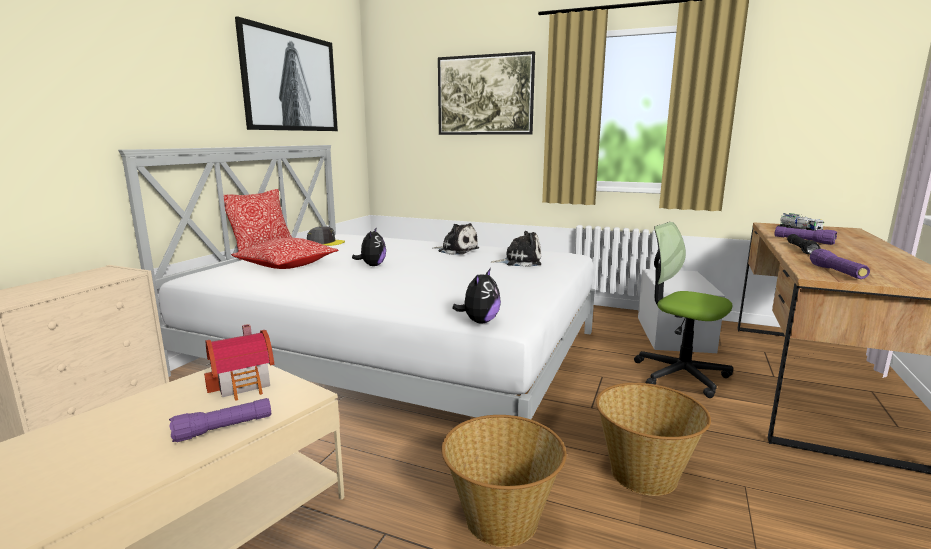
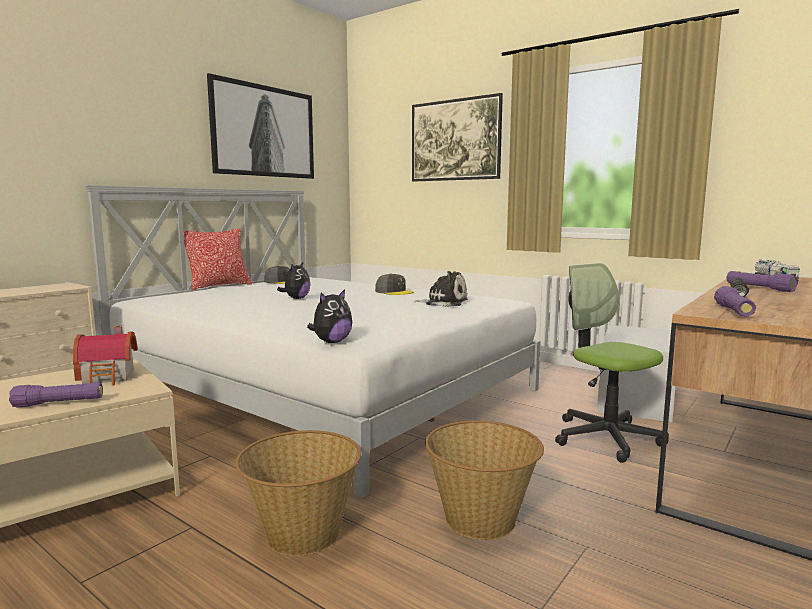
camera: 15 degrees right, 5 degrees down
(287, 265) = (224, 295): pillow -> none
(456, 250) = (394, 292): plush toy -> grey cap

